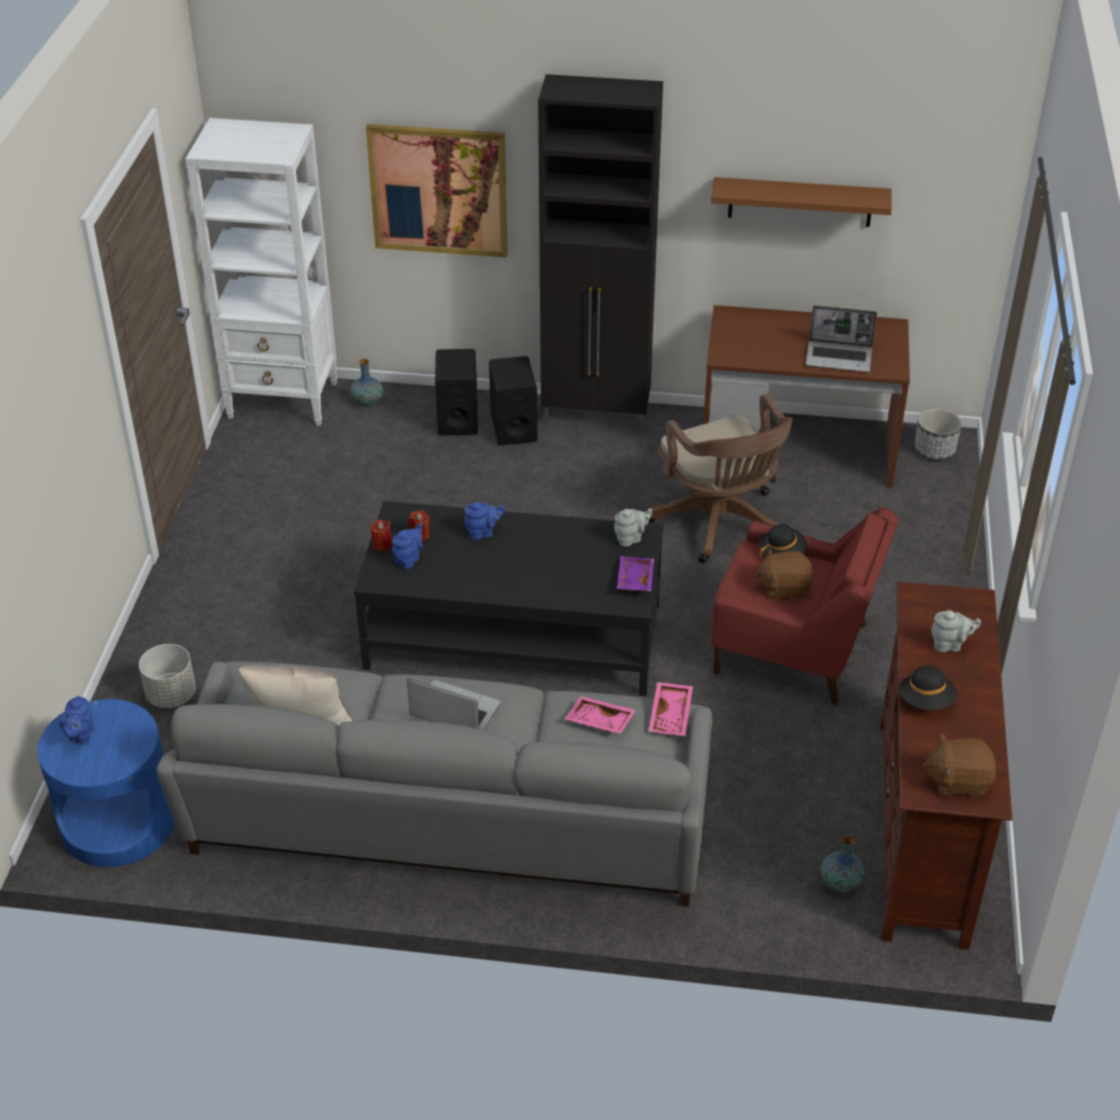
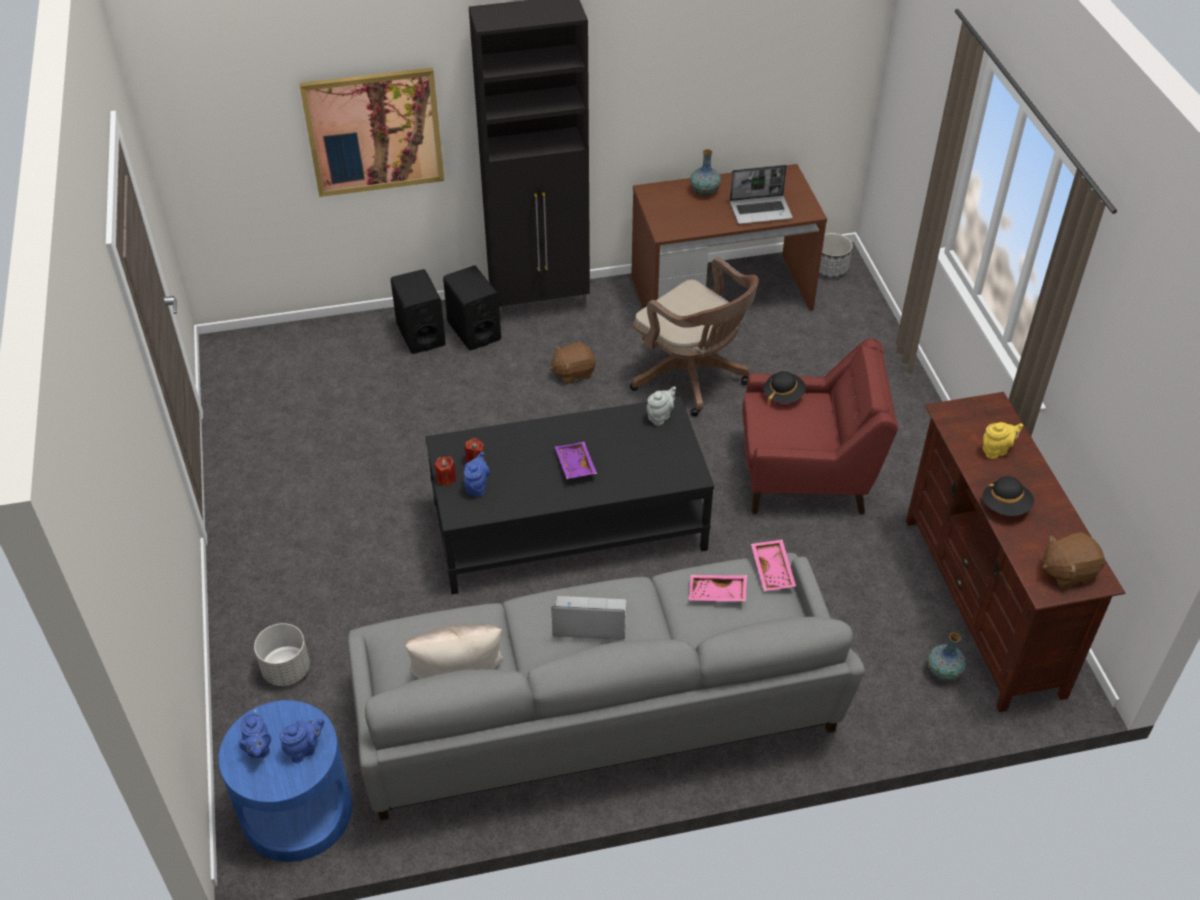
camera: 20 degrees left, 5 degrees up
(284, 400) = (253, 354): white bookcase -> none
(367, 401) = (331, 337): vase -> vase (704, 191)
(483, 532) = (530, 443): blue teapot -> blue teapot (304, 749)
(634, 580) = (682, 454): purple tray -> purple tray (574, 465)
(783, 588) = (800, 427): brown plush toy -> brown plush toy (573, 372)
(800, 202) = (702, 81): brown shelf -> none
(949, 645) = (996, 450): grey teapot -> yellow teapot

